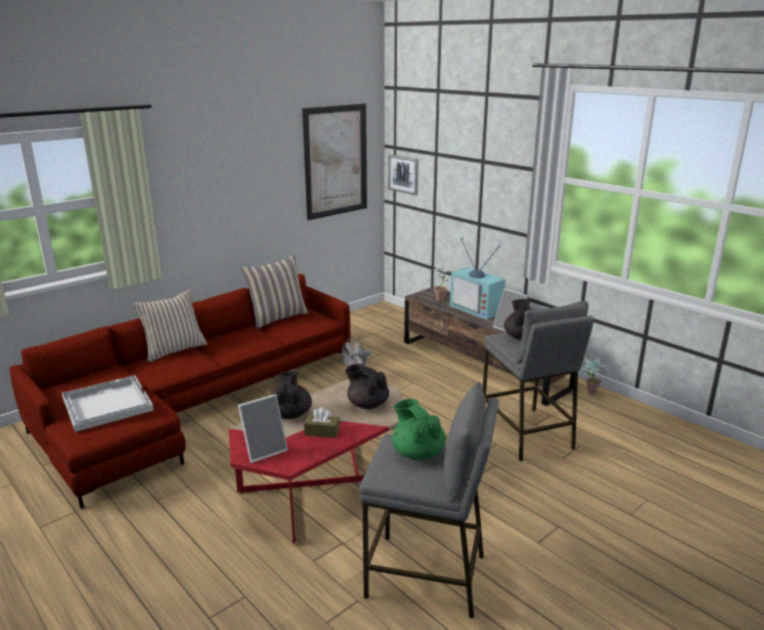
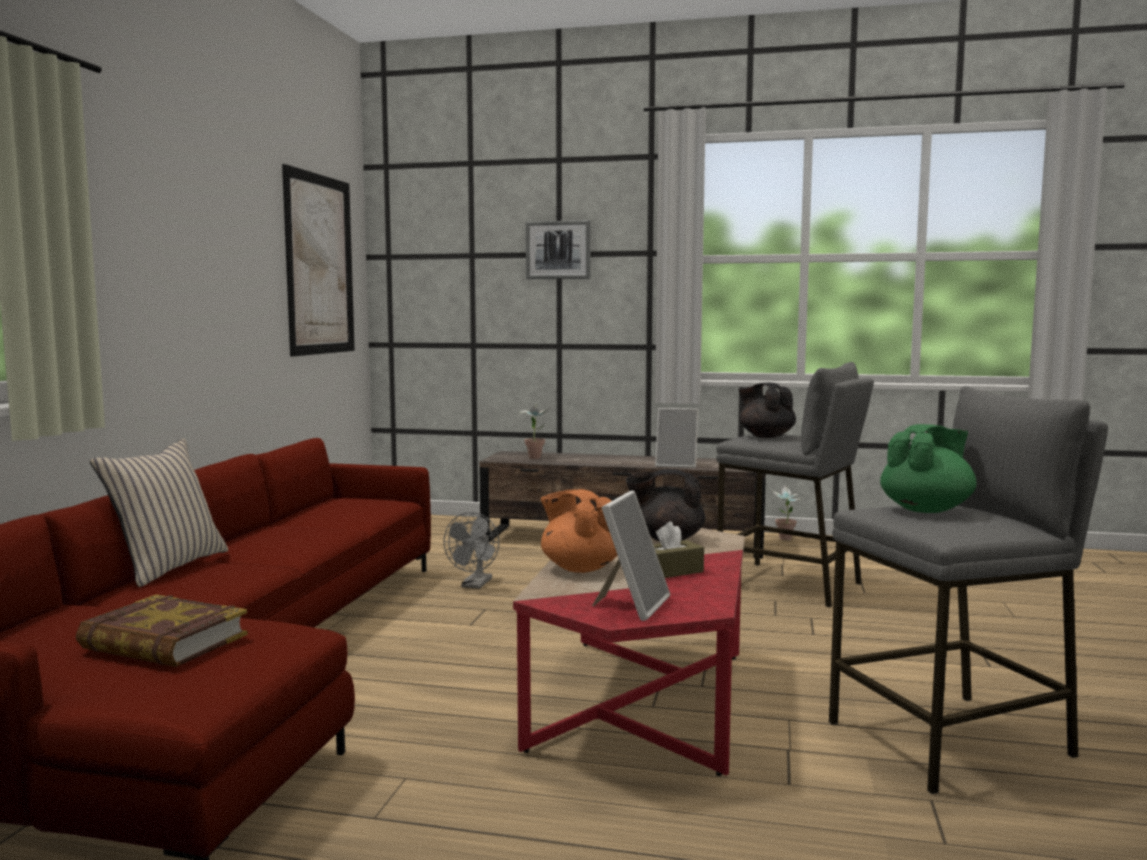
camera: 35 degrees left, 15 degrees down
(106, 404) = (163, 642): white tray -> book
(277, 317) = (304, 509): pillow -> none
(290, 414) = (580, 568): black teapot -> orange teapot
(403, 174) = (410, 295): picture -> picture (558, 250)
(417, 452) = (927, 510): green teapot -> green teapot turned 120 degrees clockwise
(478, 309) = (602, 458): television -> none

